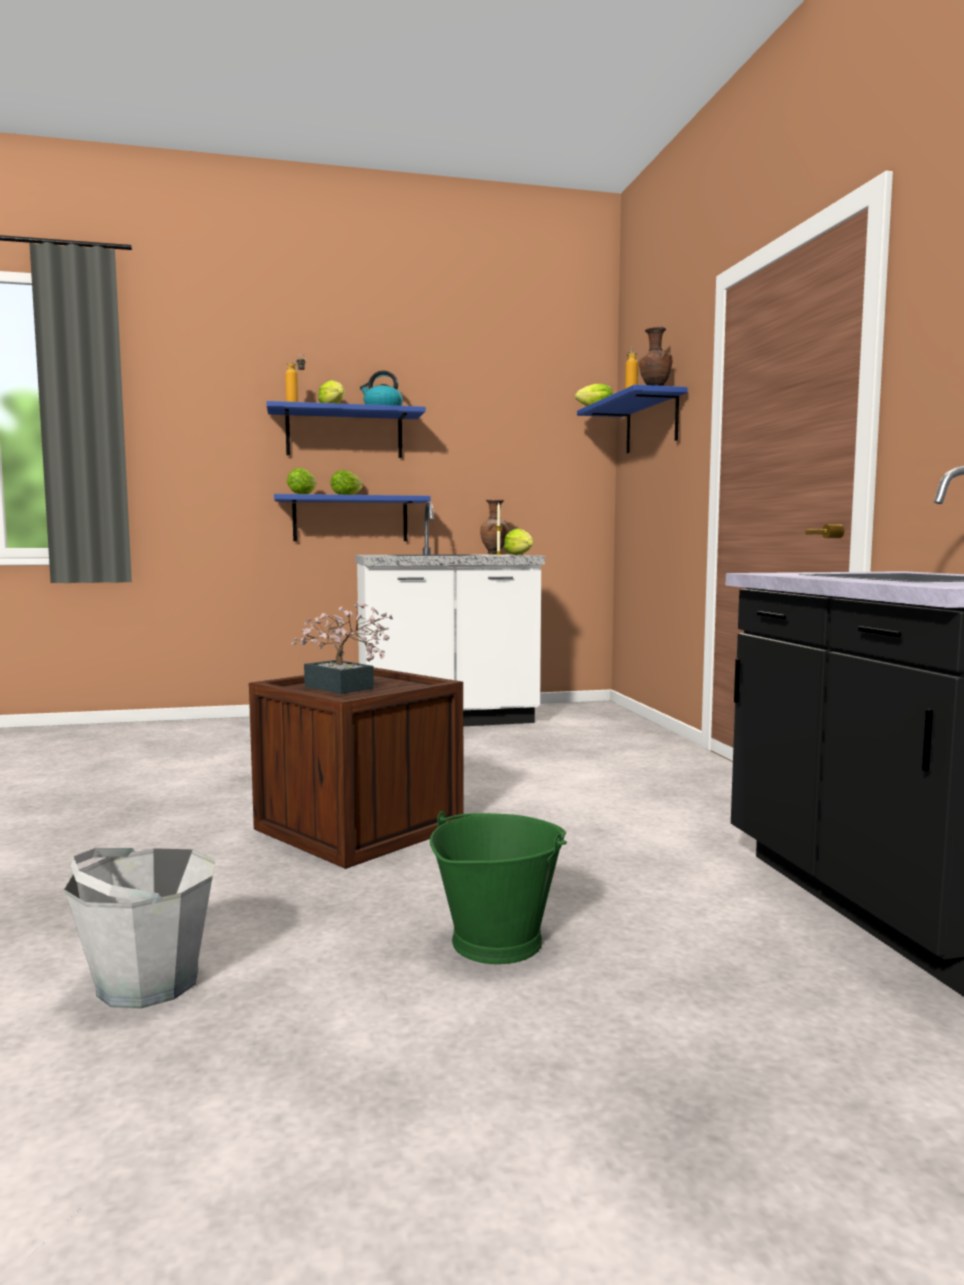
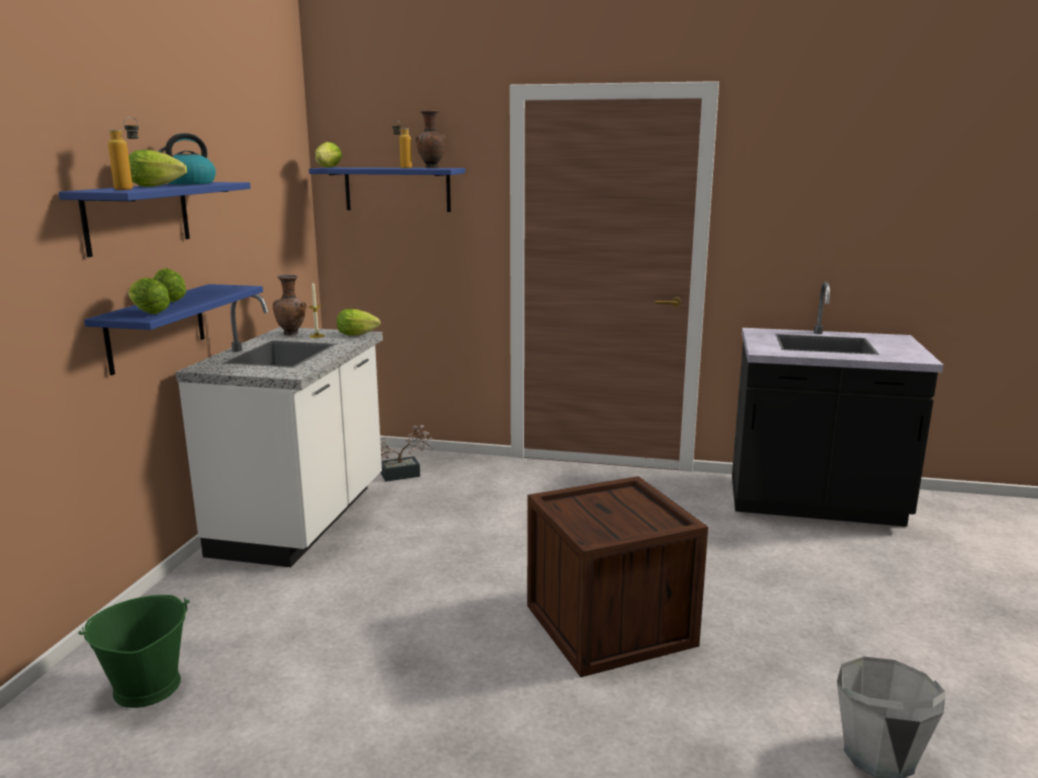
camera: 65 degrees left, 10 degrees up
(343, 688) = (617, 519): potted plant -> potted plant (405, 474)
(496, 941) = (834, 615): green bucket -> green bucket (146, 687)

